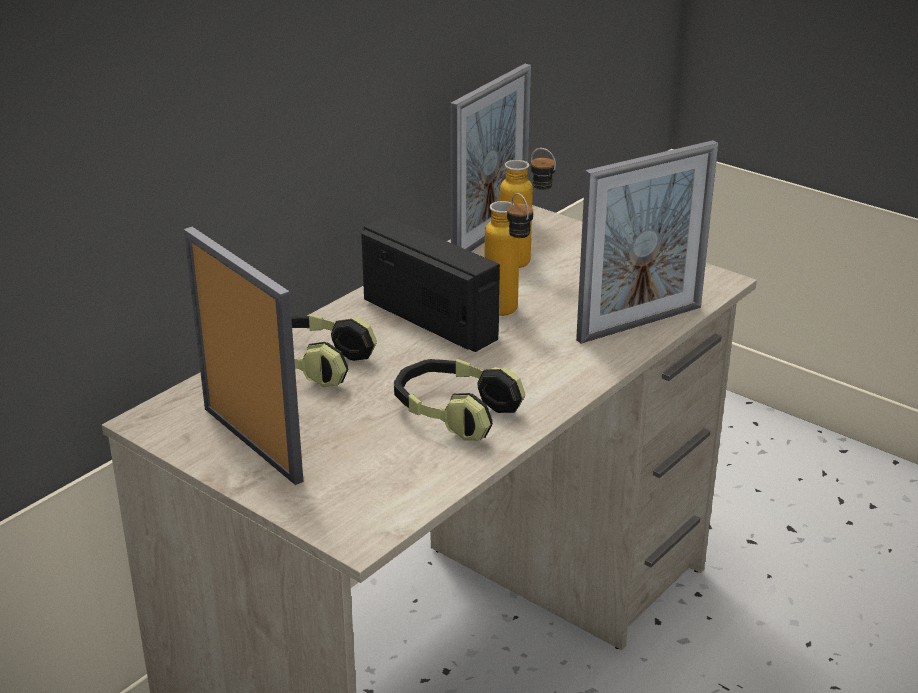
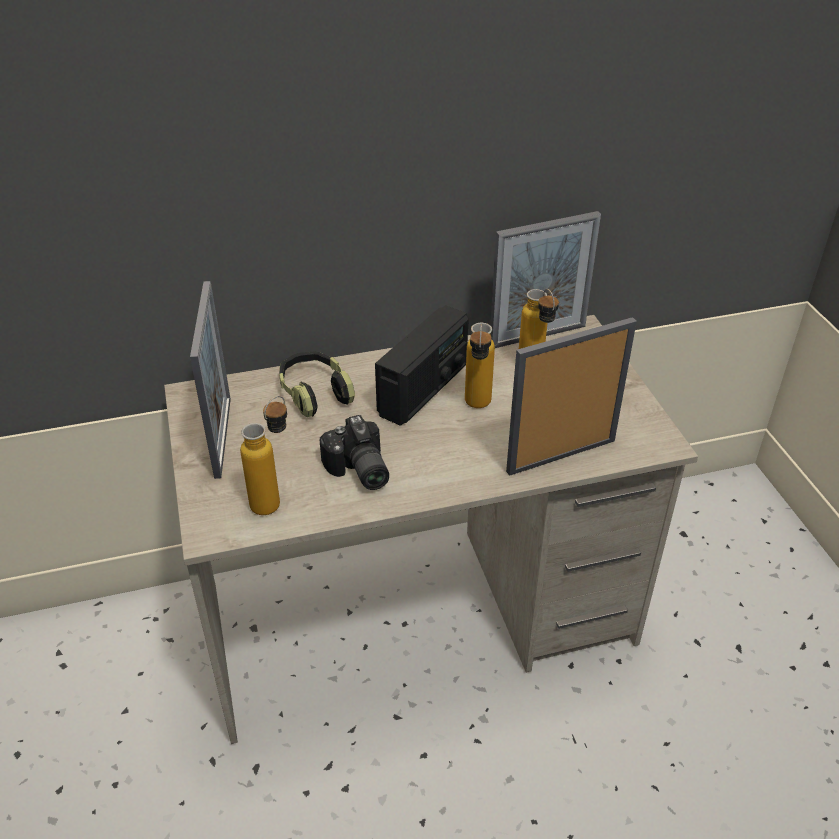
camera: 35 degrees right, 10 degrees up
(393, 474) = (274, 499): none -> bottle
(431, 319) = (424, 389): radio -> radio turned 45 degrees clockwise
(454, 413) = (357, 471): headphones -> camera
(640, 323) = (561, 456): picture frame -> picture frame turned 150 degrees clockwise

